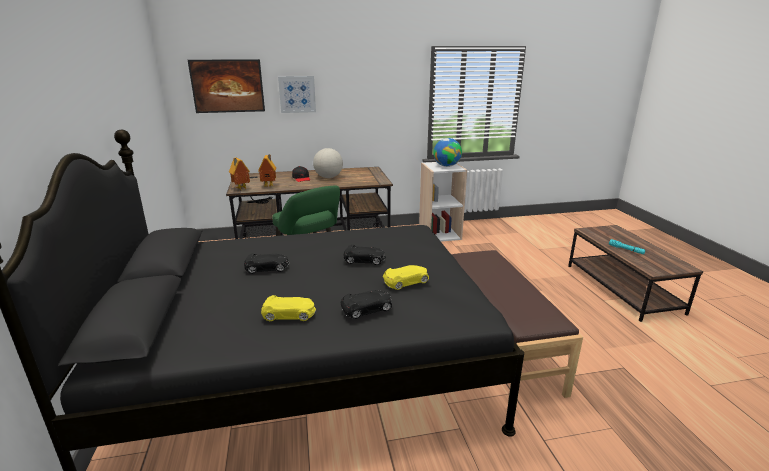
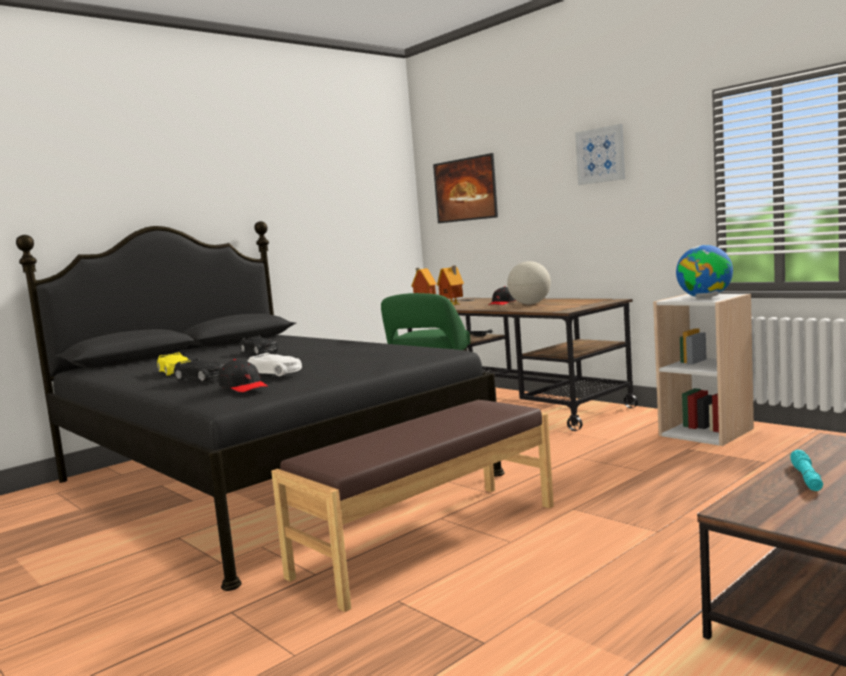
camera: 60 degrees right, 15 degrees down
(297, 94) = (530, 192): picture -> picture (600, 155)
(364, 260) = (317, 360): black toy car -> none
(406, 281) = (275, 373): yellow toy car -> white toy car
(445, 300) = (243, 386): none -> black cap

